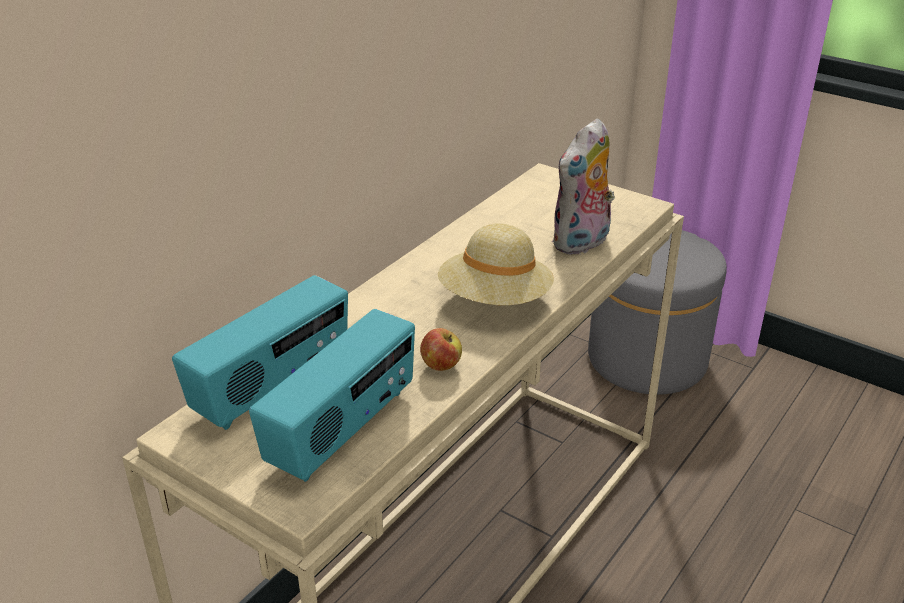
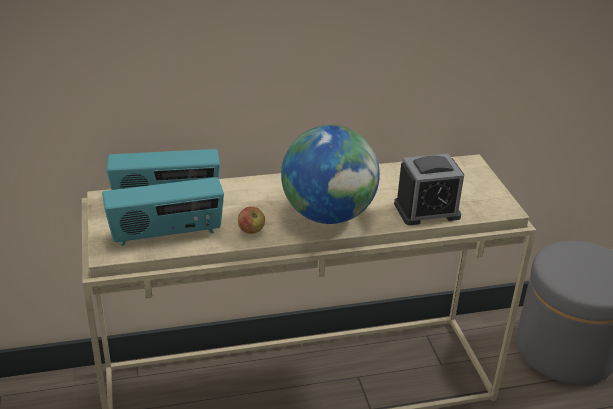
camera: 40 degrees right, 0 degrees up
(495, 300) = (328, 215): beige hat -> globe
(582, 243) = (427, 210): plush toy -> alarm clock

